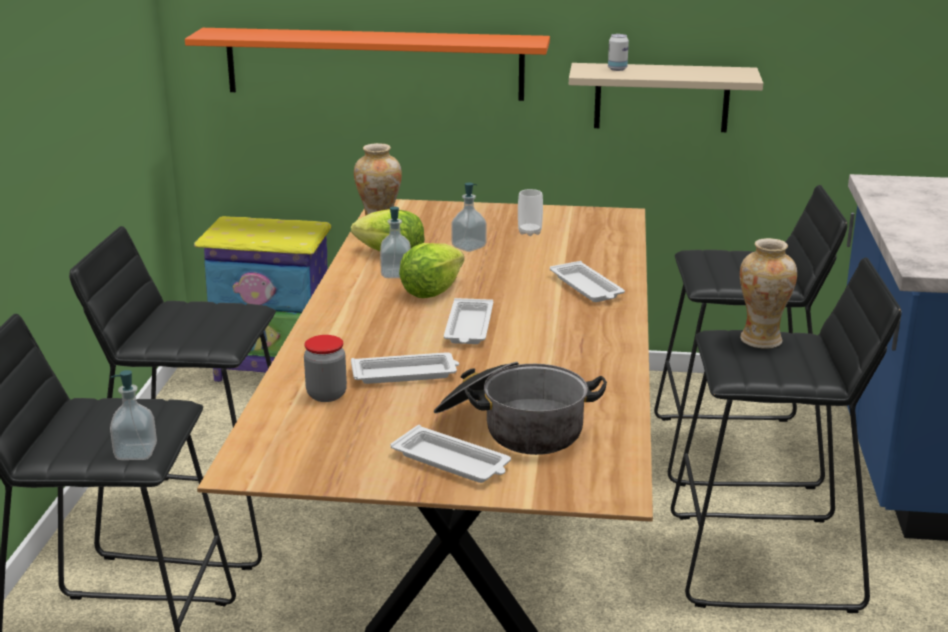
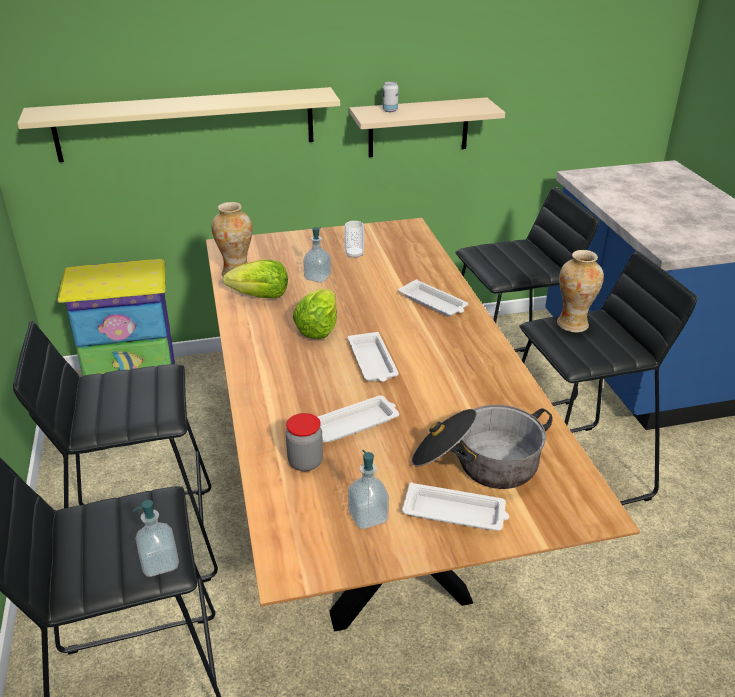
camera: 20 degrees left, 10 degrees up
(374, 64) = (186, 124): orange shelf -> beige shelf
(396, 274) = (278, 316): soap dispenser -> soap dispenser (368, 516)

